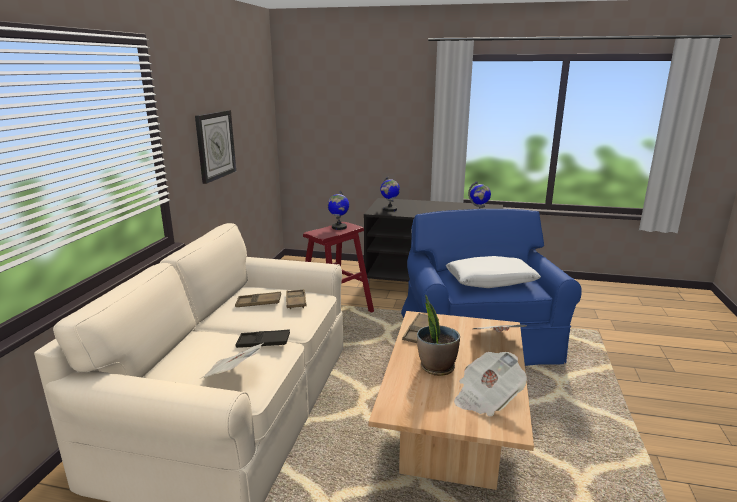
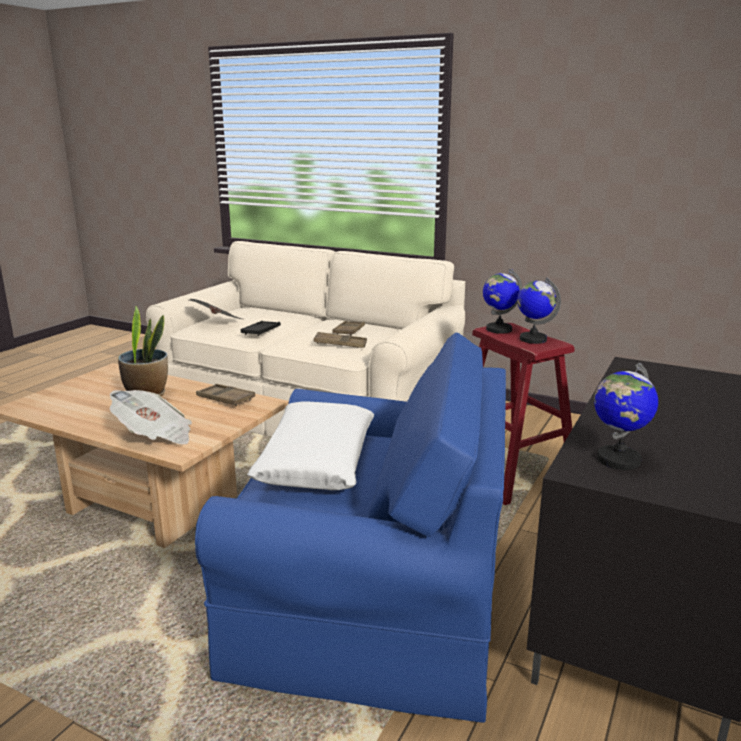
camera: 105 degrees right, 0 degrees up
(215, 145) = (566, 179): wall clock -> none
(390, 209) = (656, 378): globe -> globe (498, 329)
(486, 398) = (69, 406): newspaper -> none

